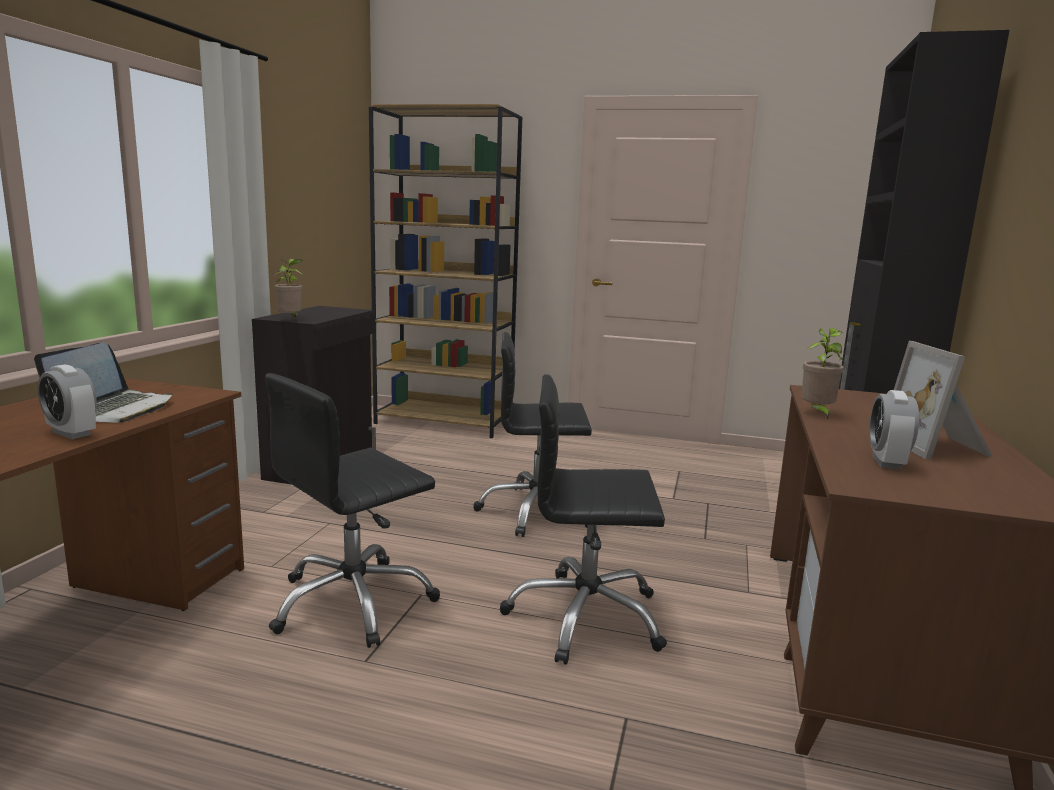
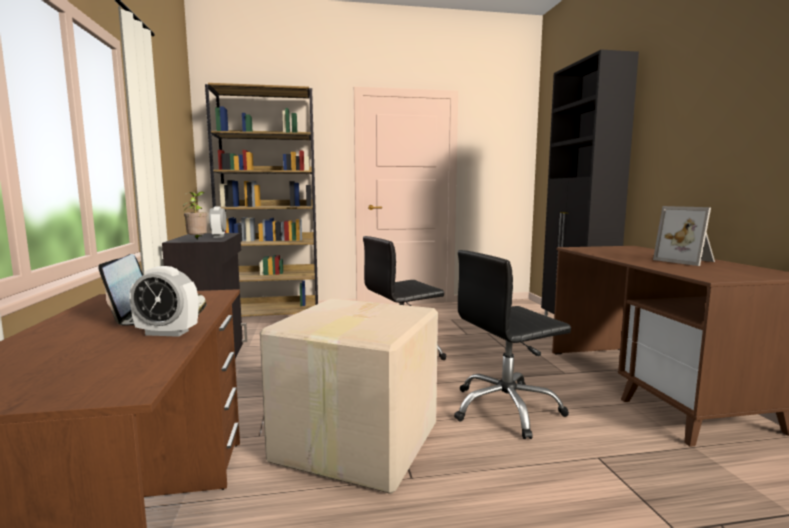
camera: 25 degrees left, 5 degrees down
(353, 603) = (354, 442): black office chair -> cardboard box
(817, 414) = (605, 256): potted plant -> none
(886, 462) = (690, 269): alarm clock -> alarm clock (219, 236)

